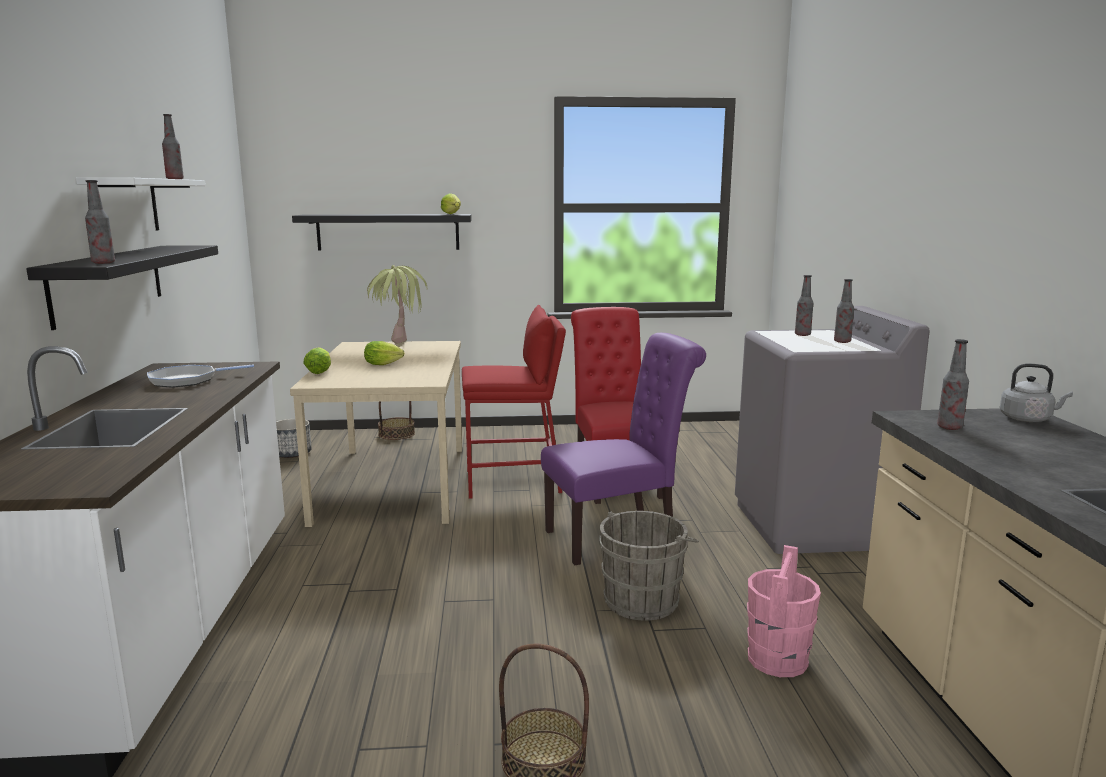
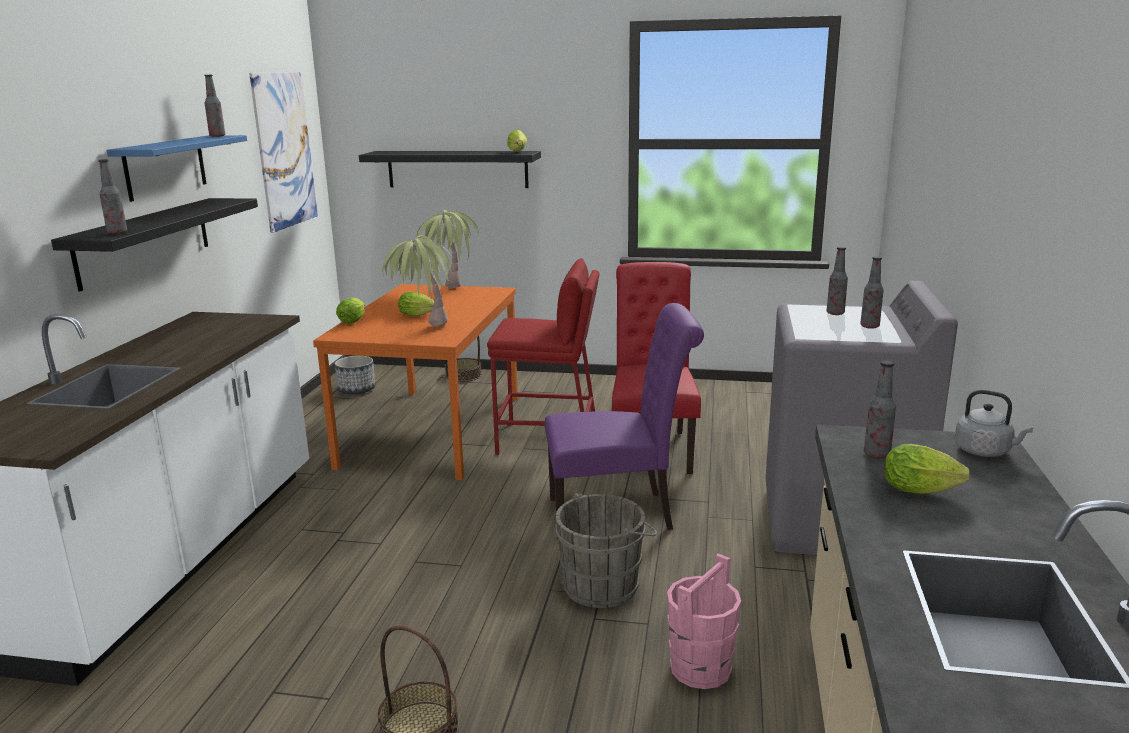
camera: 15 degrees right, 5 degrees up
(125, 206) = (165, 167): white shelf -> blue shelf
(187, 380) = (204, 335): frying pan -> none
(218, 208) = (285, 150): none -> picture
(392, 482) = (432, 430): beige dining table -> orange dining table
(401, 376) = (423, 331): none -> potted plant
(1020, 448) = (923, 491): none -> lettuce

